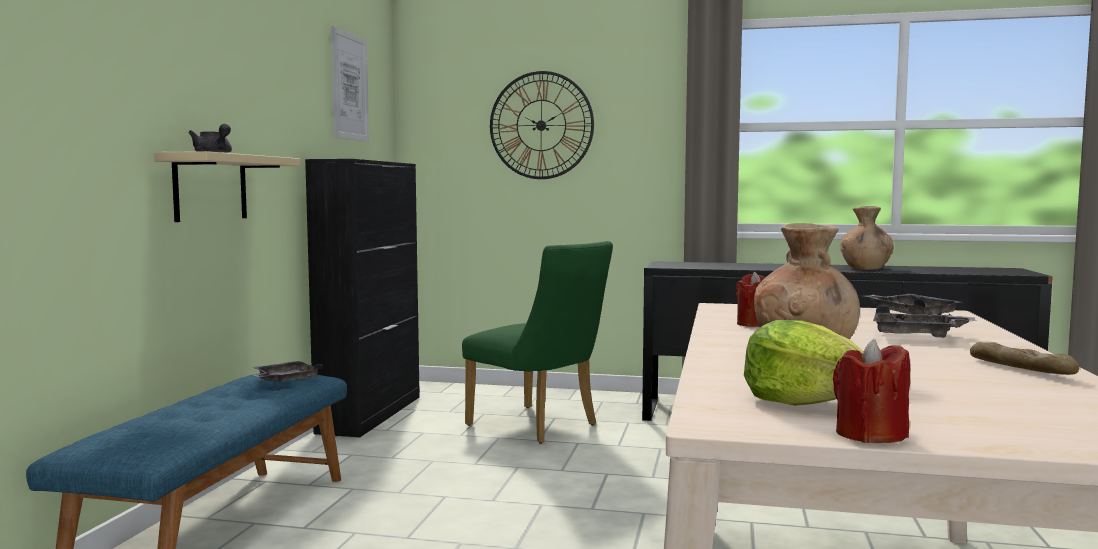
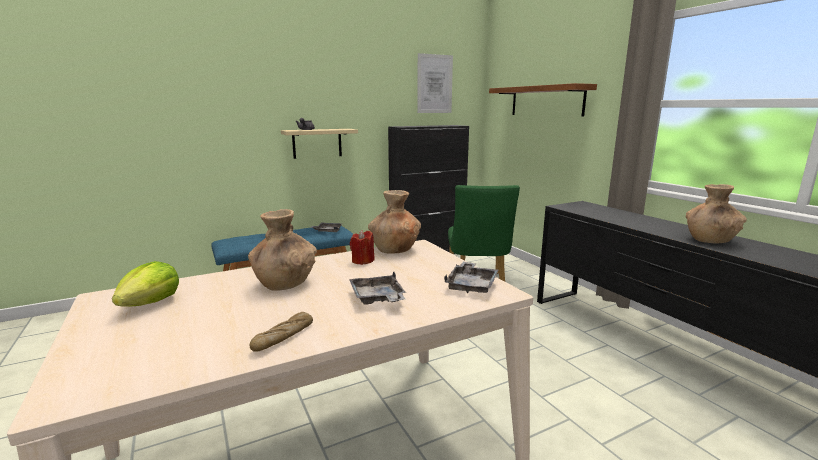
camera: 50 degrees right, 10 degrees up
(541, 125) = (546, 101): wall clock -> shelf
(727, 312) = (395, 250): none -> brown vase
(870, 435) = (85, 324): red candle -> none

